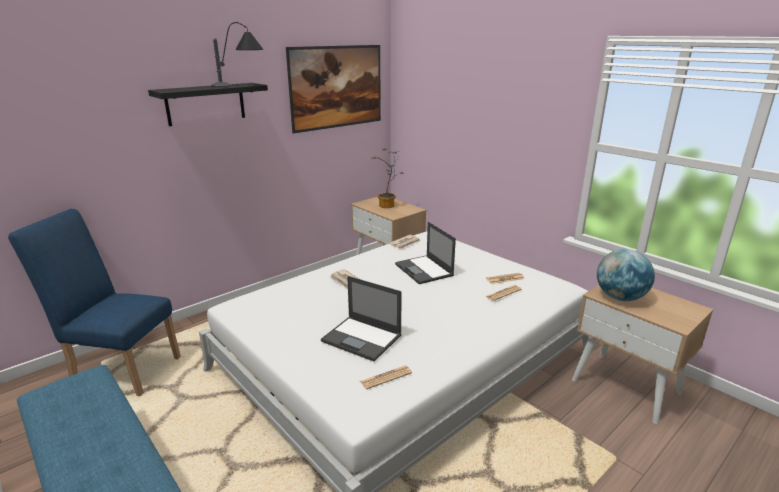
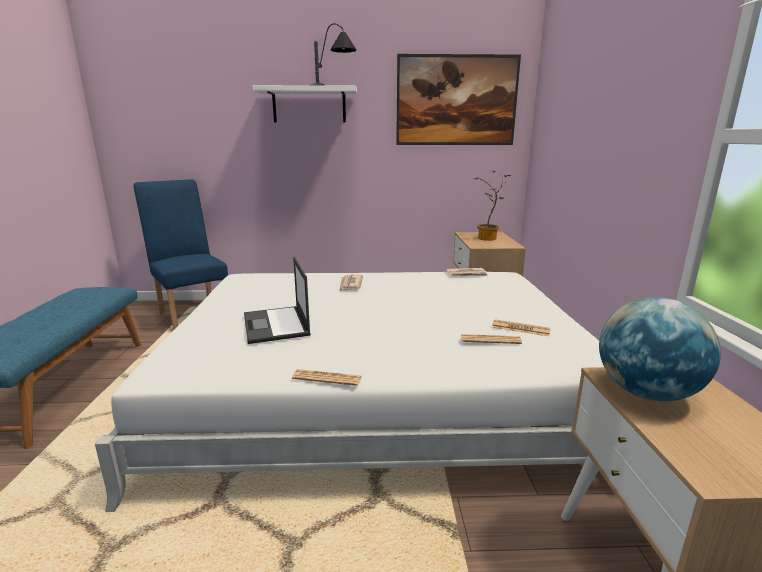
camera: 40 degrees right, 5 degrees down
(206, 104) = (309, 105): black shelf -> white shelf
(386, 377) = (231, 359): newspaper -> newspaper (327, 378)
(424, 270) = (441, 297): laptop -> none

